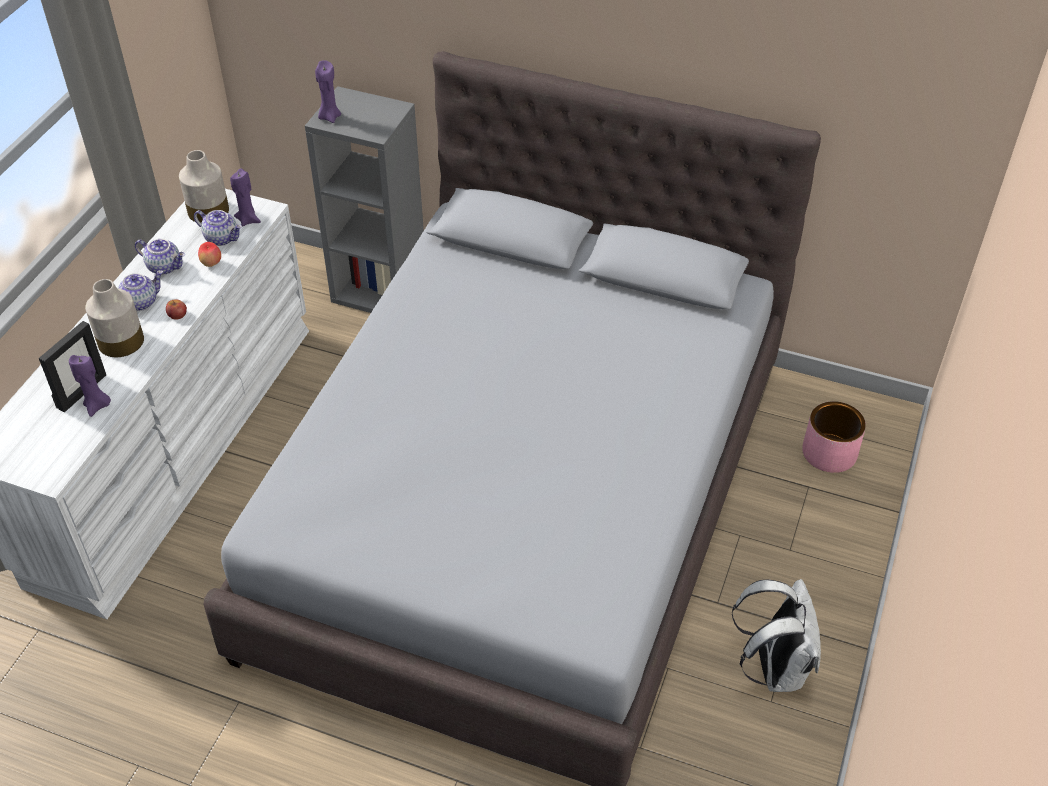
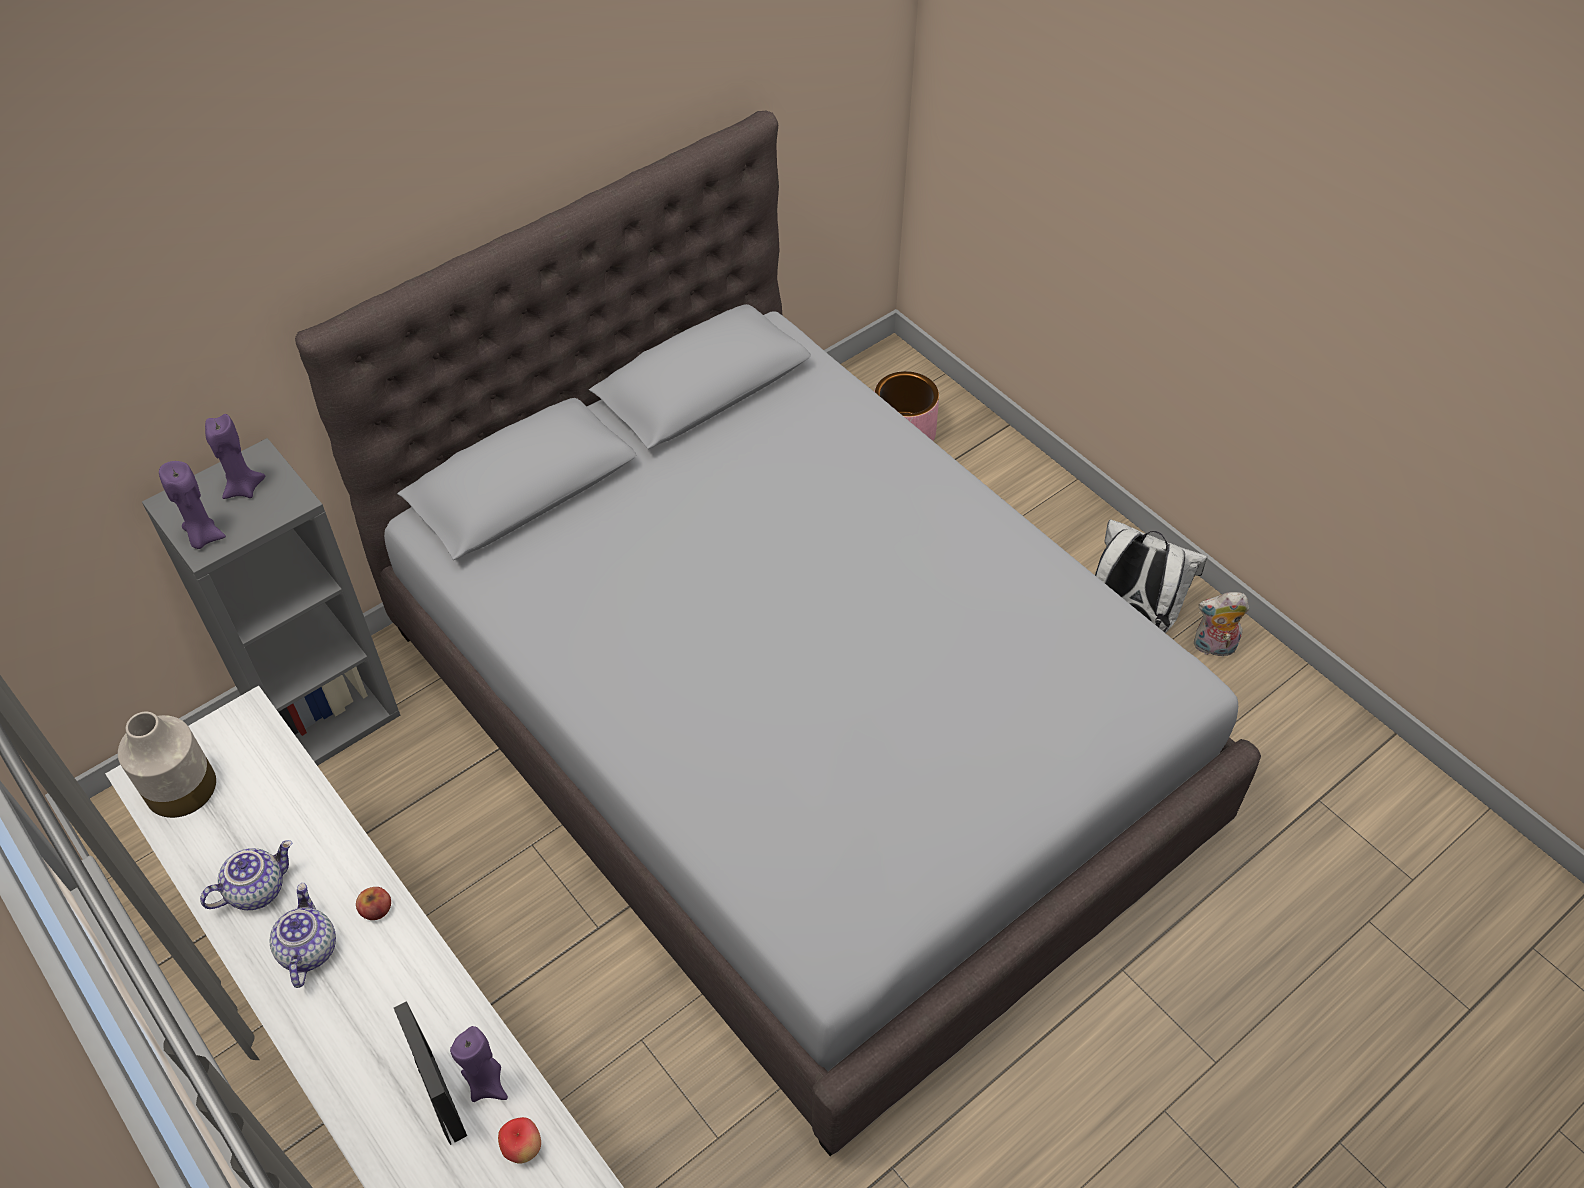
camera: 60 degrees left, 5 degrees up
(120, 341) = (371, 1005): beige vase -> none
(211, 263) = (303, 825): apple -> apple (523, 1148)
(222, 238) = (259, 792): teapot -> none
(248, 220) = (249, 745): purple candle -> purple candle (243, 488)
(790, 735) = (1213, 647): none -> plush toy

